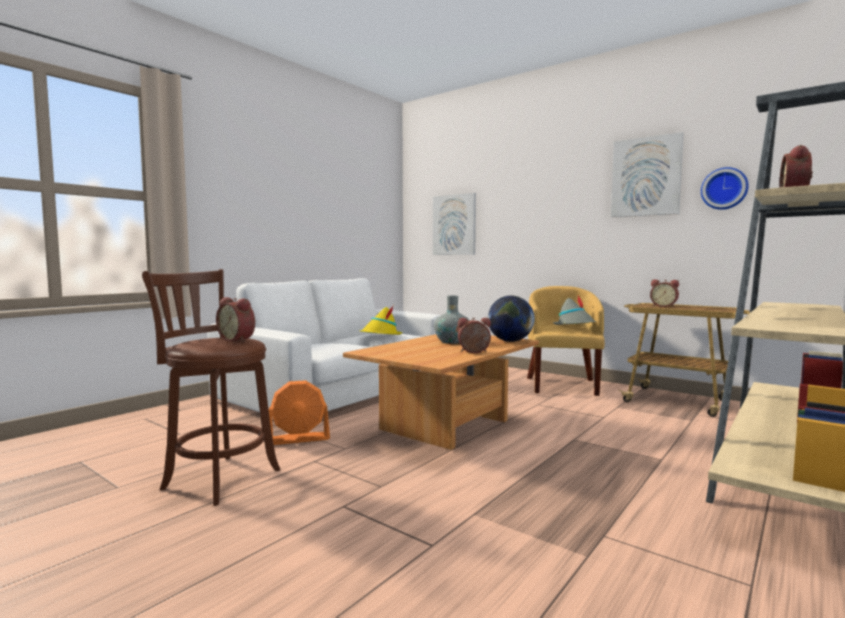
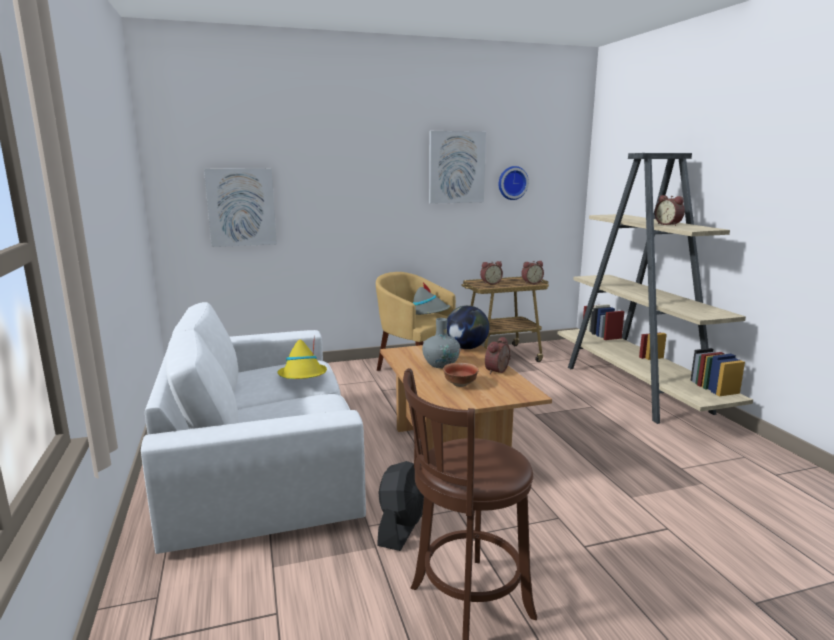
camera: 55 degrees left, 10 degrees up
(238, 340) = (480, 446): alarm clock -> alarm clock (531, 283)
(299, 439) = (401, 528): orange fan -> black fan
(418, 350) = (461, 384): none -> bowl

